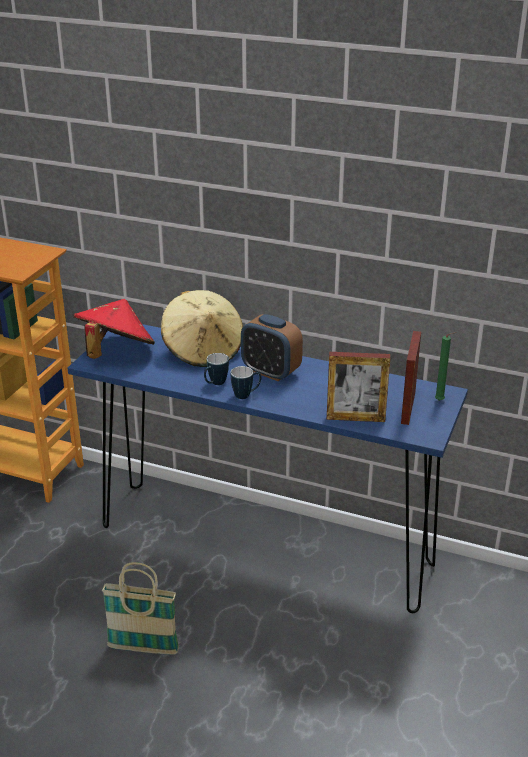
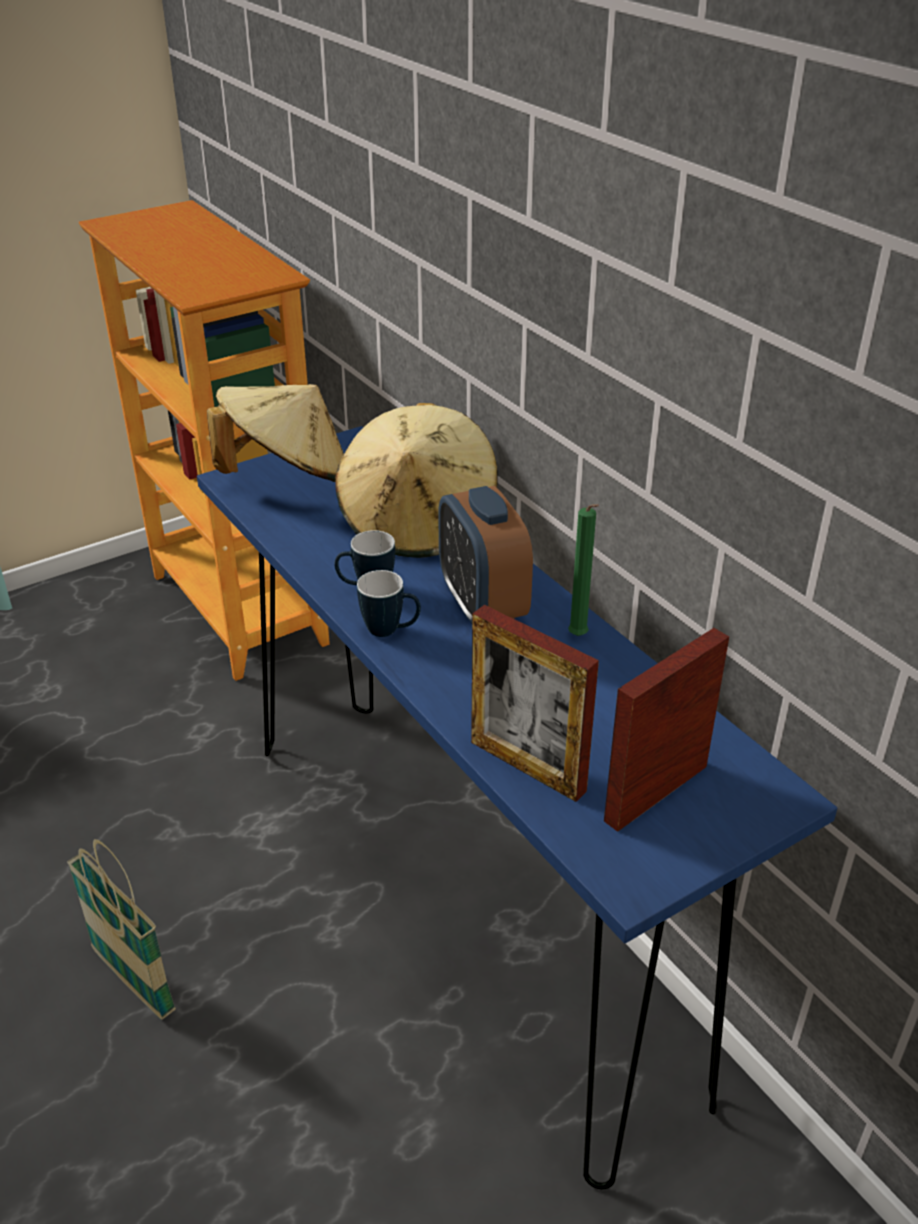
camera: 35 degrees right, 5 degrees up
(115, 353) = (288, 477): red hat -> beige hat
(441, 401) = (744, 809): green candle -> green candle (579, 637)

